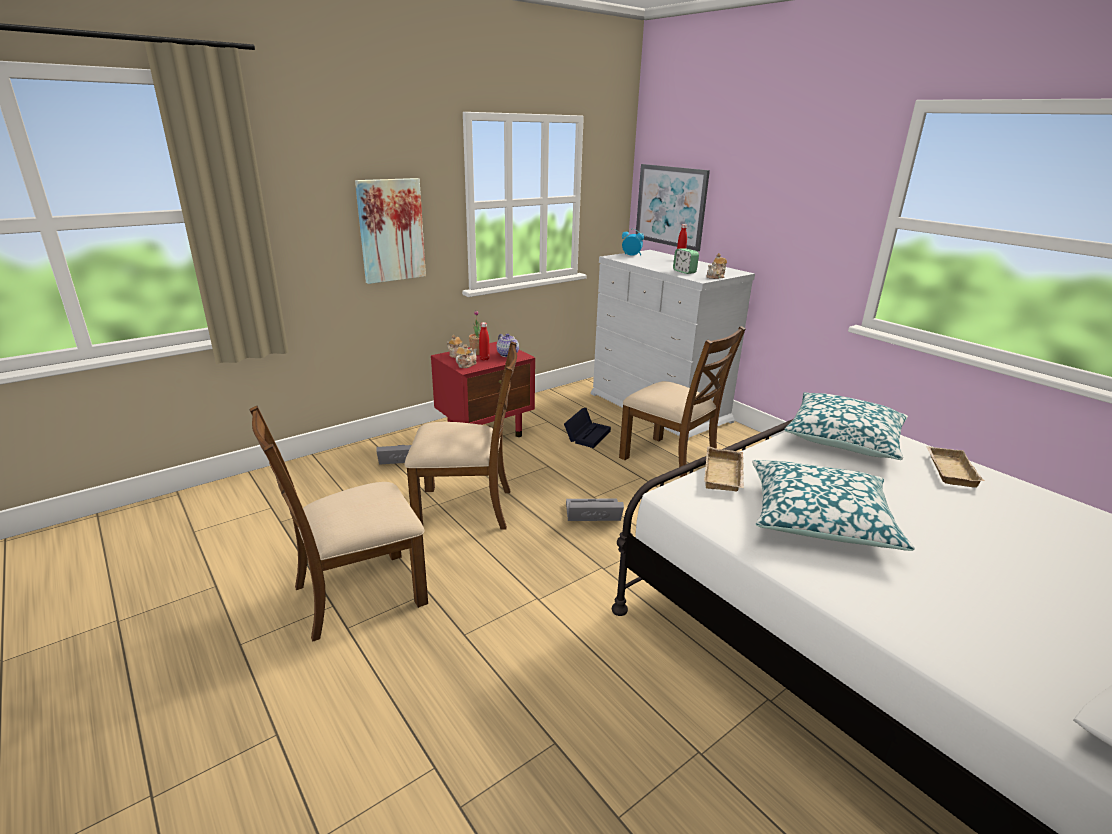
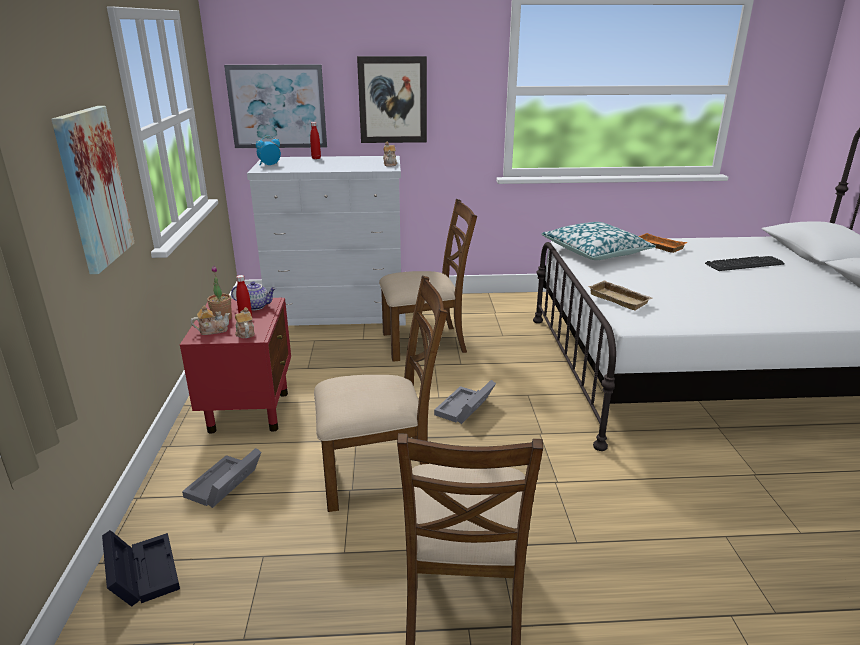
camera: 55 degrees left, 0 degrees up
(465, 508) = (379, 474): brown chair -> brown chair turned 45 degrees clockwise
(587, 435) = (335, 360): black storage box -> black storage box (142, 572)
(684, 271) = (358, 166): alarm clock -> none
(762, 214) = (393, 100): none -> picture
(819, 518) = (692, 295): pillow -> none
(948, 470) = (657, 246): beige tray -> orange tray
(1017, 544) = (744, 264): none -> keyboard

